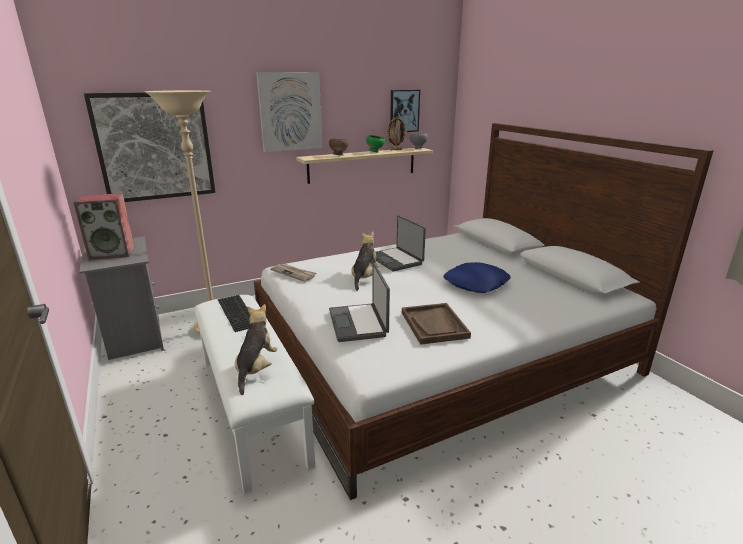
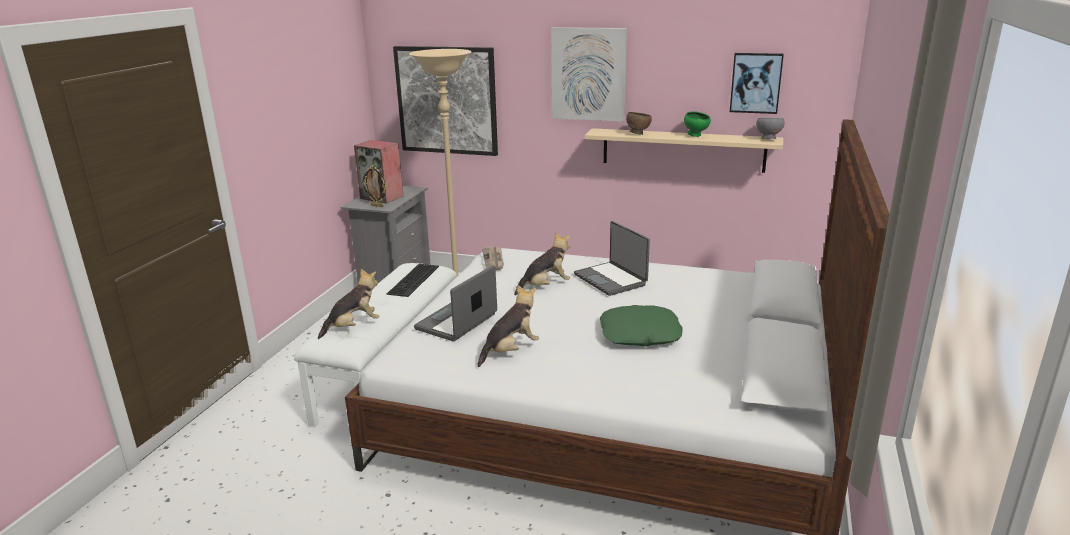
camera: 45 degrees right, 0 degrees up
(396, 150) = (732, 136): picture frame -> picture frame (377, 206)
(396, 260) = (611, 279): laptop -> laptop turned 45 degrees counterclockwise
(434, 325) = (510, 351): brown tray -> plush toy
(476, 284) = (640, 334): blue pillow -> green pillow

